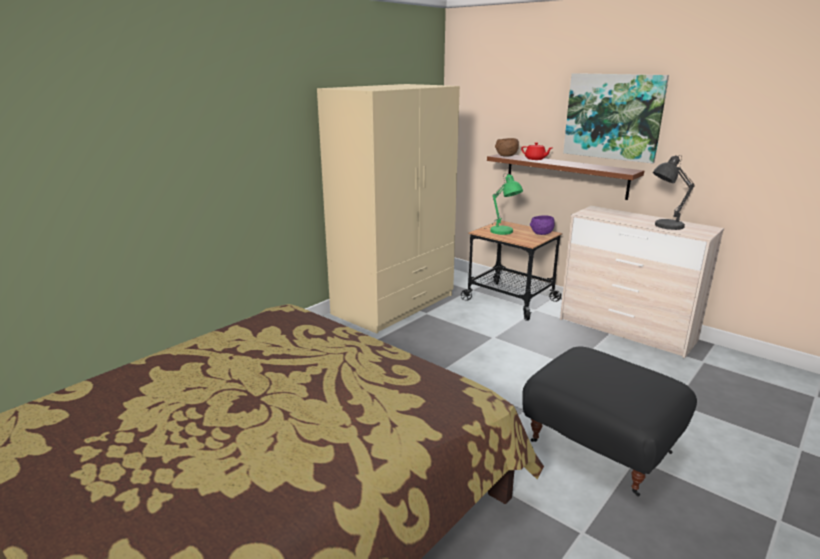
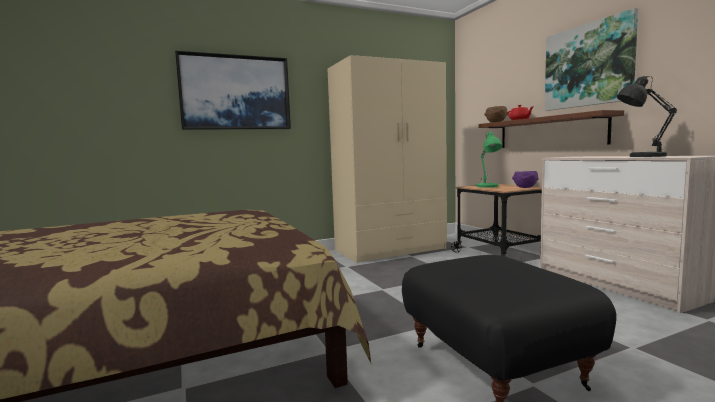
camera: 25 degrees right, 15 degrees down
(210, 136) = (235, 93): none -> picture

